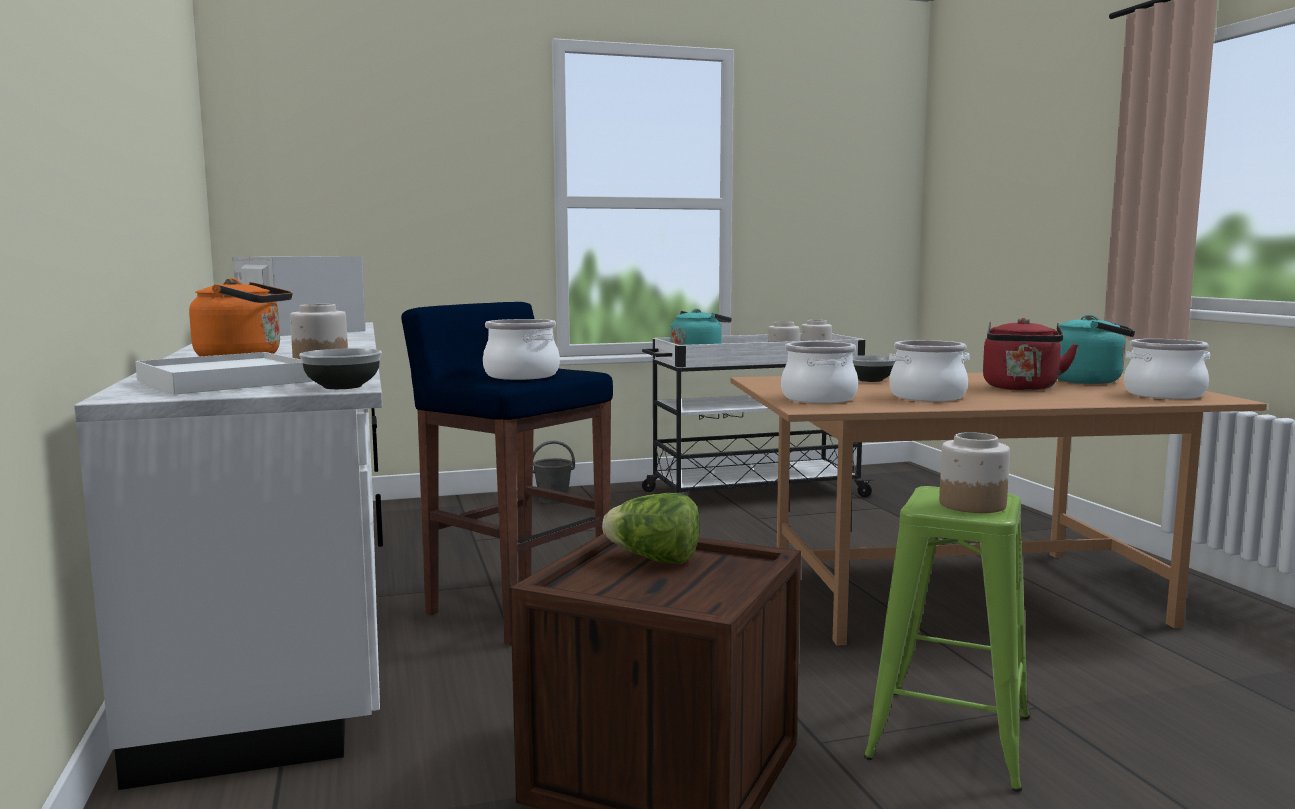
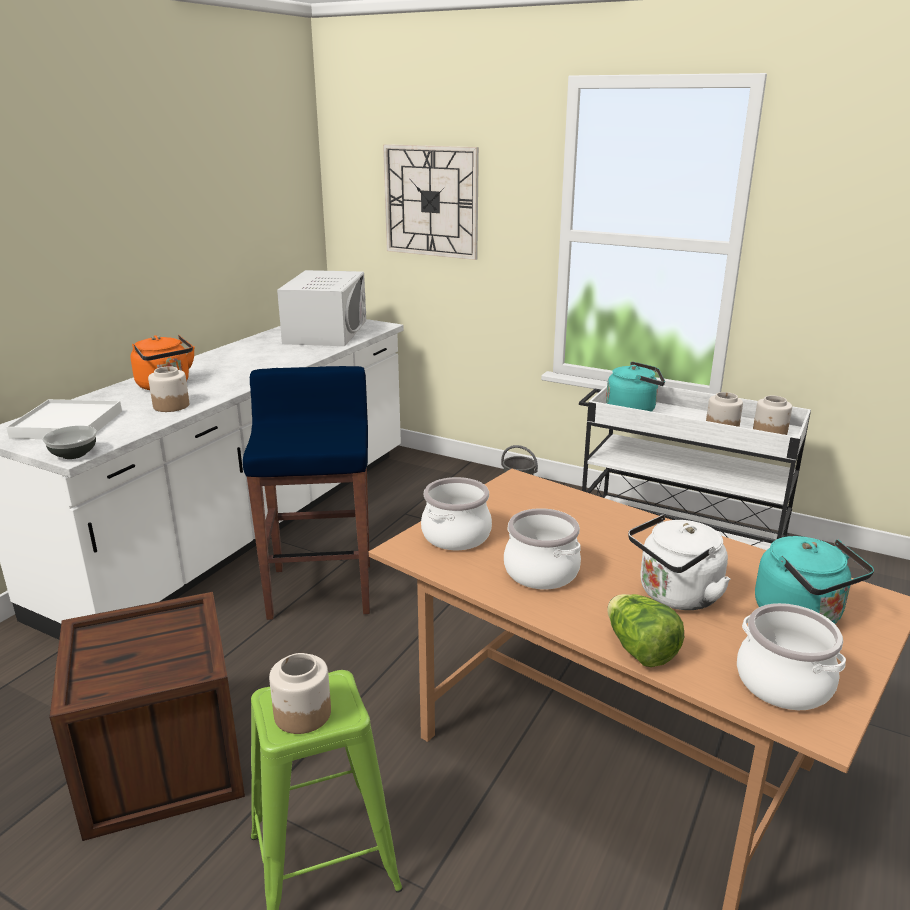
camera: 45 degrees right, 15 degrees up
(387, 172) = (431, 201): none -> wall clock
(521, 376) = (295, 439): cooking pot -> none
(654, 560) = (169, 634): lettuce -> lettuce (639, 650)
(870, 380) = (593, 519): bowl -> none
(1021, 388) = (675, 596): red kettle -> white kettle

